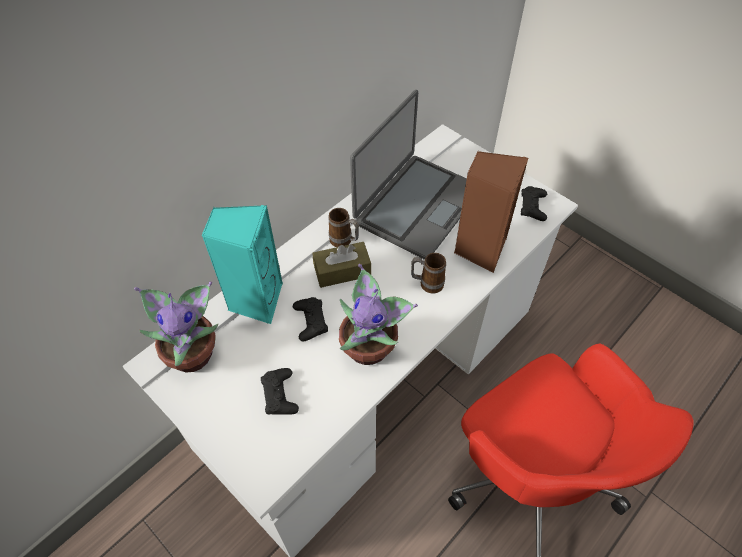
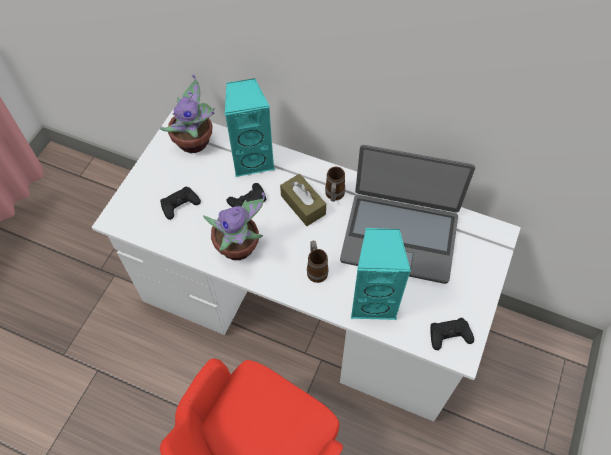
camera: 70 degrees right, 5 degrees up
(479, 249) = (373, 301): brown speaker -> turquoise speaker

